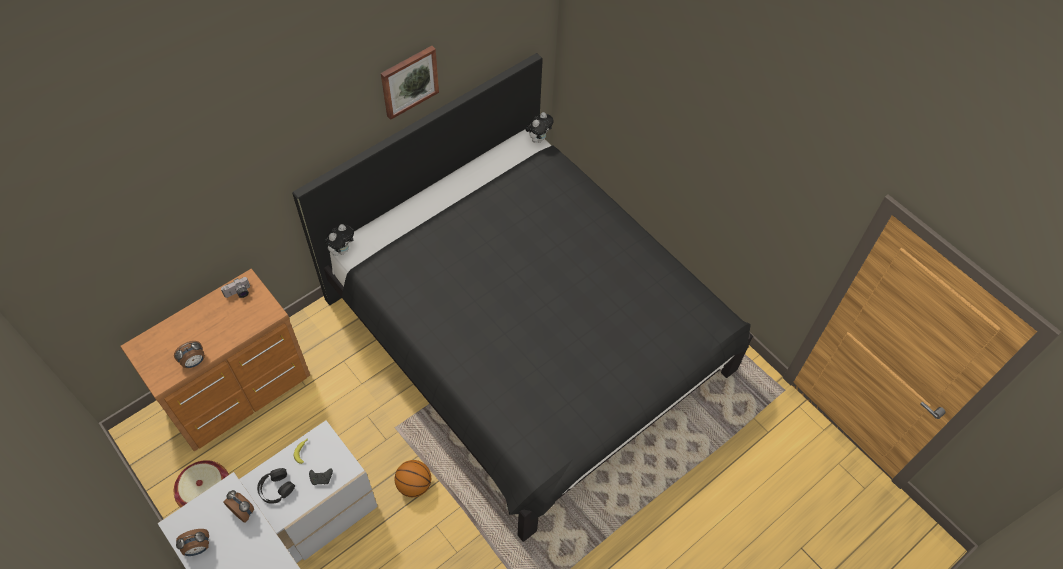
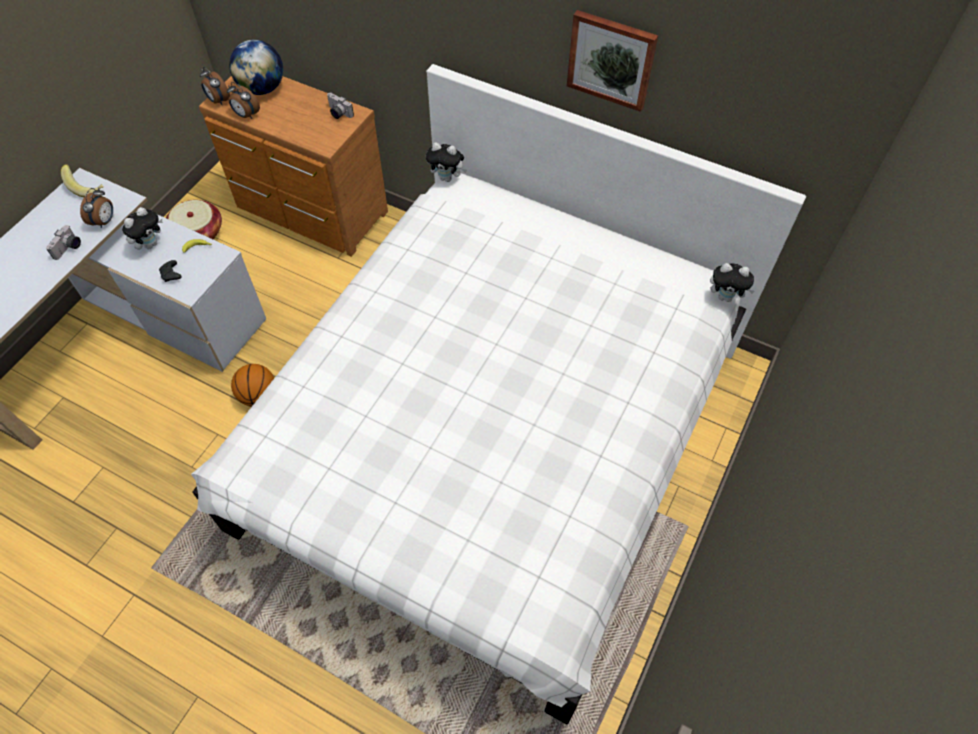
camera: 70 degrees right, 0 degrees up
(167, 341) = (262, 88): none -> globe
(190, 520) = (86, 187): none -> banana
(198, 548) = (59, 205): alarm clock -> alarm clock (218, 101)
(260, 546) = (69, 249): none -> camera
(276, 488) = (150, 244): black headphones -> plush toy
(528, 336) = (491, 436): black bed -> white bed

